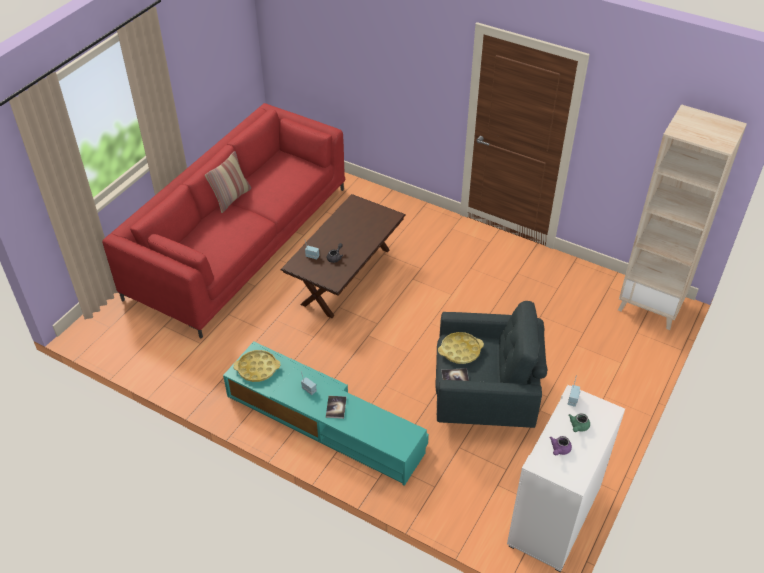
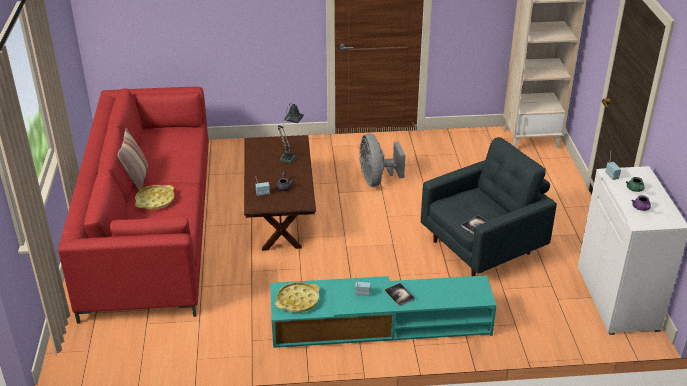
camera: 35 degrees left, 10 degrees down
(367, 230) = (289, 157): none -> table lamp
(457, 282) = (377, 180): none -> grey fan
(460, 350) = (459, 206): yellow tray -> yellow tray (155, 200)

